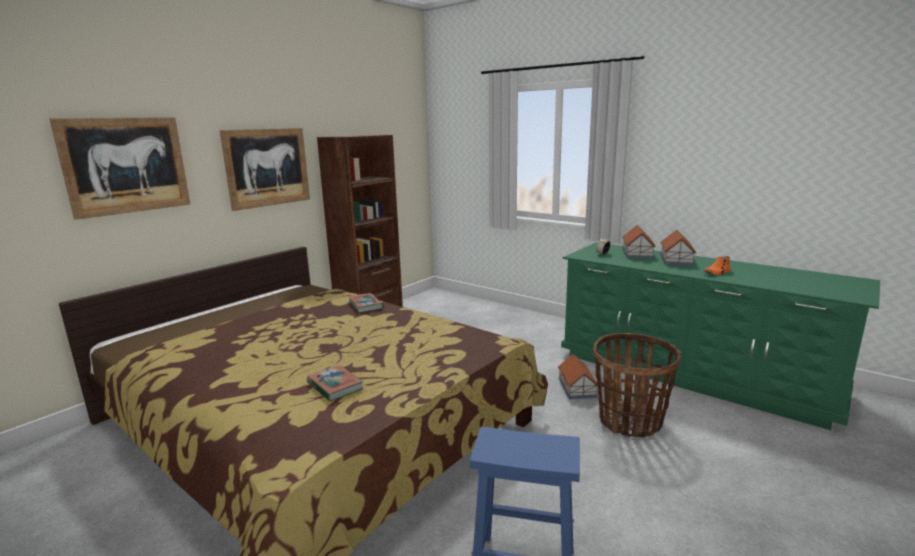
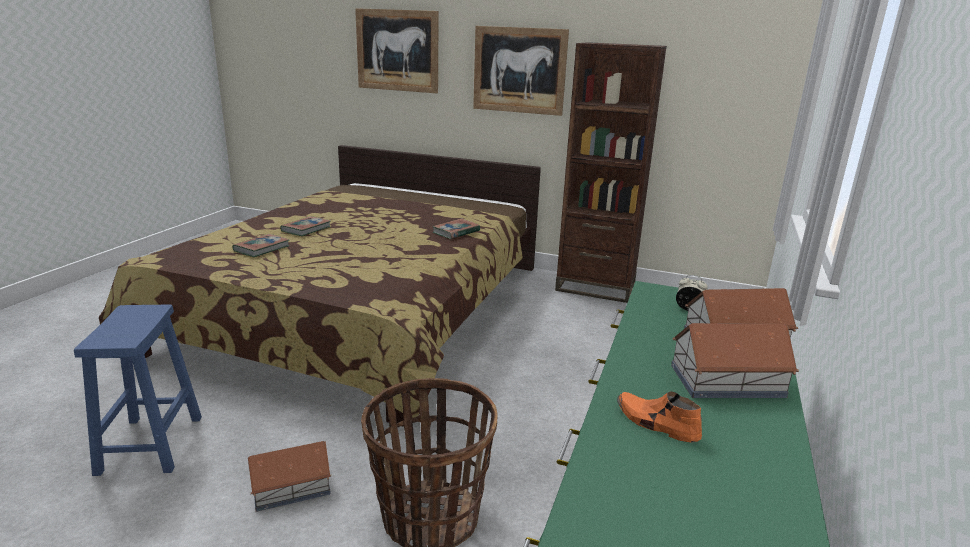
camera: 70 degrees right, 5 degrees up
(290, 363) = (306, 229): none -> book
(577, 387) = (511, 460): toy house -> toy house (292, 487)

